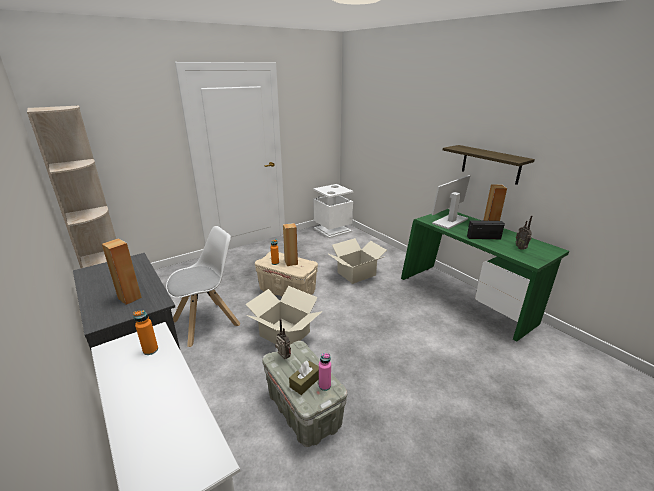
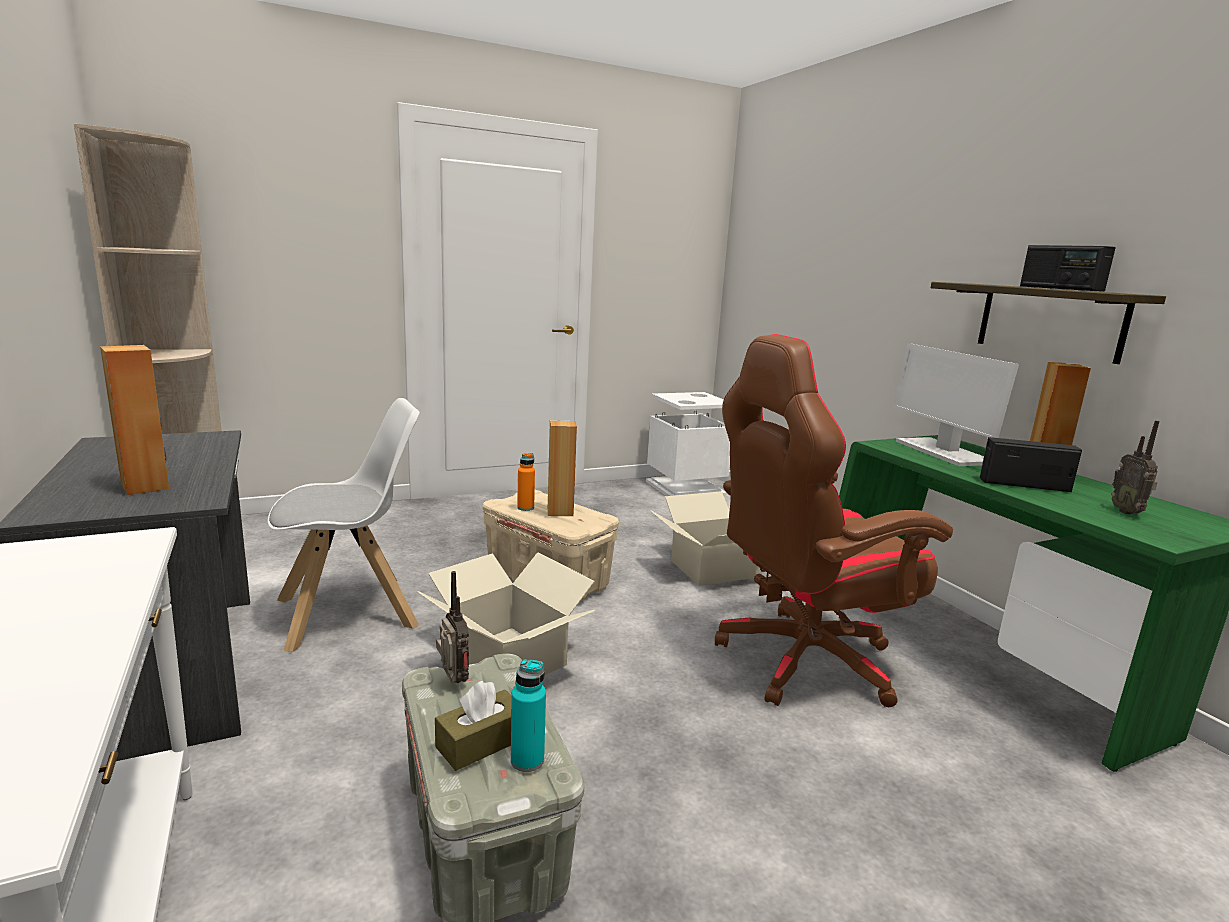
camera: 10 degrees right, 10 degrees down
(150, 350) = (93, 567): orange bottle -> none
(324, 386) = (527, 760): pink bottle -> turquoise bottle
(403, 313) = (806, 659): none -> brown office chair
(450, 221) = (942, 452): monitor -> monitor turned 75 degrees counterclockwise
(495, 153) = (1060, 288): none -> radio

